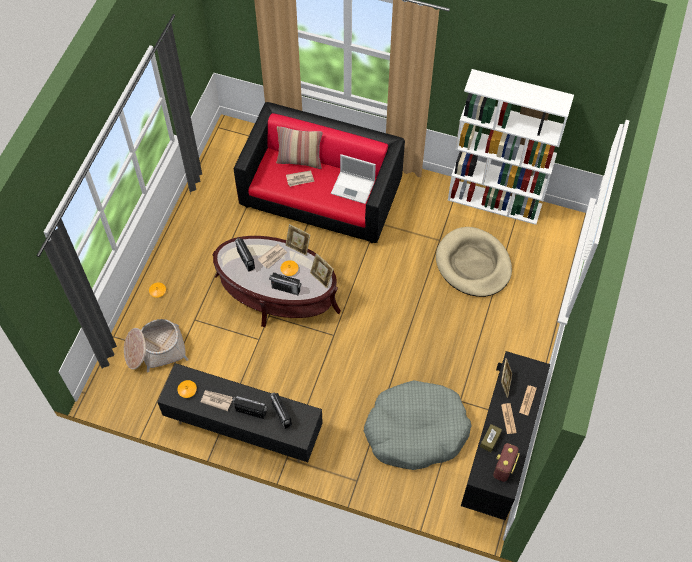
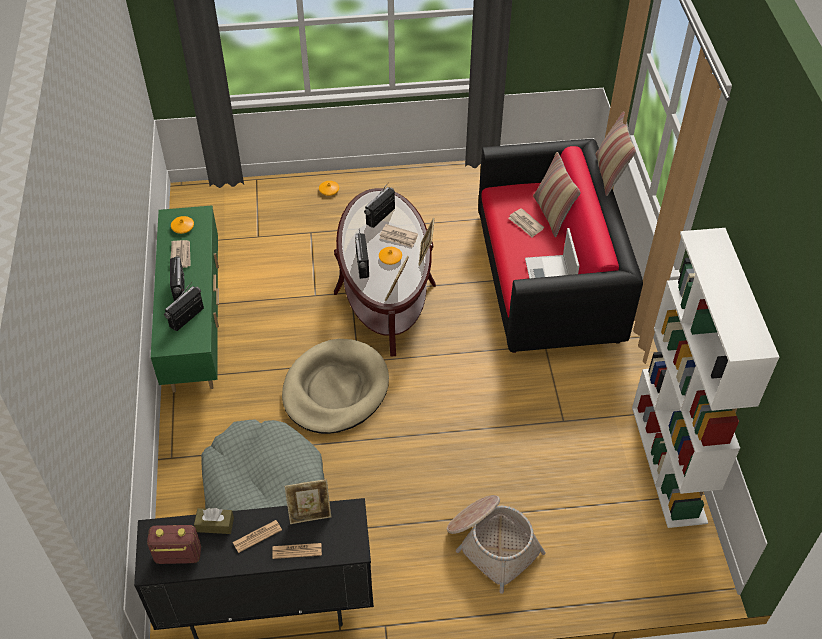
camera: 65 degrees right, 10 degrees down
(155, 350) = (256, 216): basket -> basket (492, 544)
(244, 428) = (195, 326): black tv stand -> green tv stand
(306, 109) = (610, 174): none -> pillow
(473, 264) = (550, 473): beige dog bed -> beige dog bed (335, 389)

